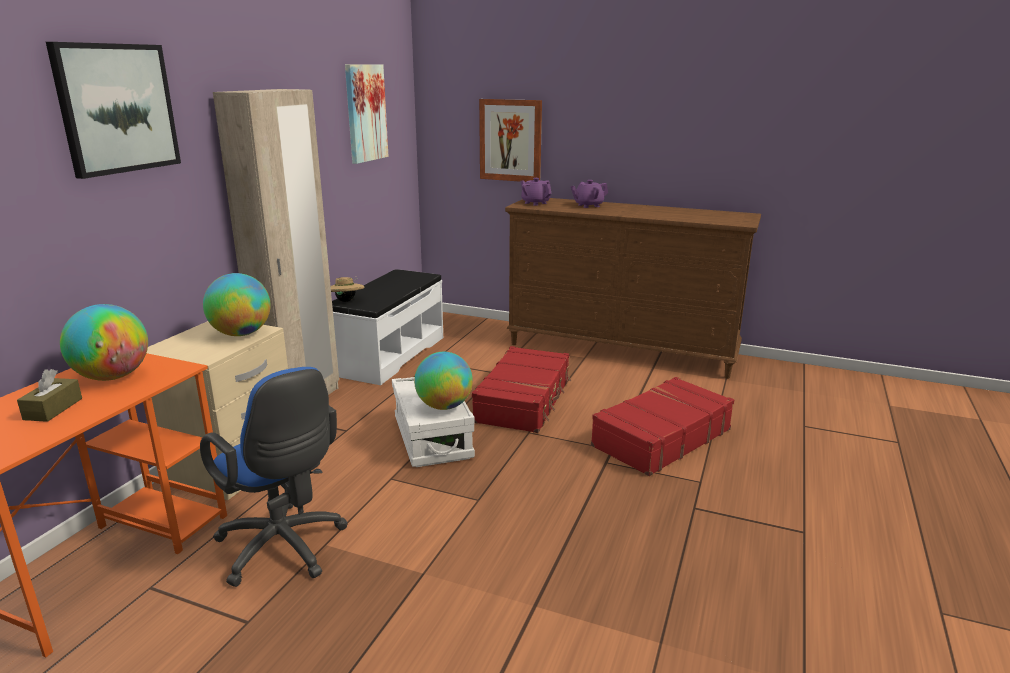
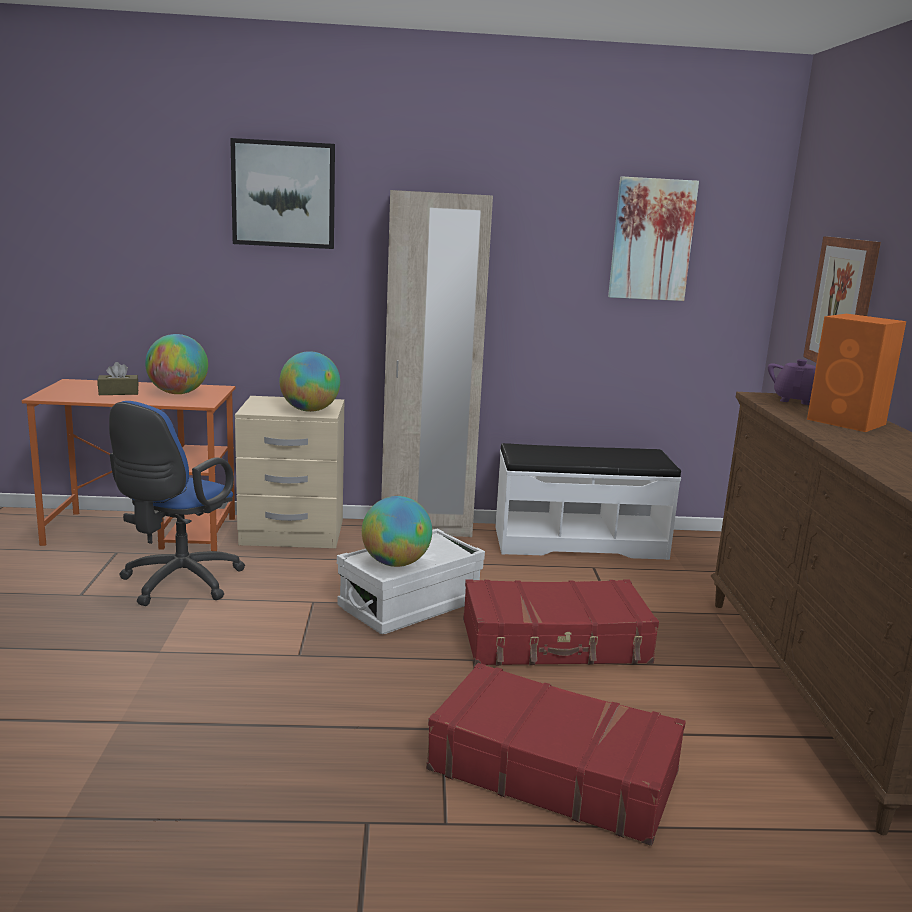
camera: 65 degrees right, 5 degrees down
(346, 301) = (521, 447): beige hat -> none
(588, 205) = (848, 422): purple teapot -> orange speaker

